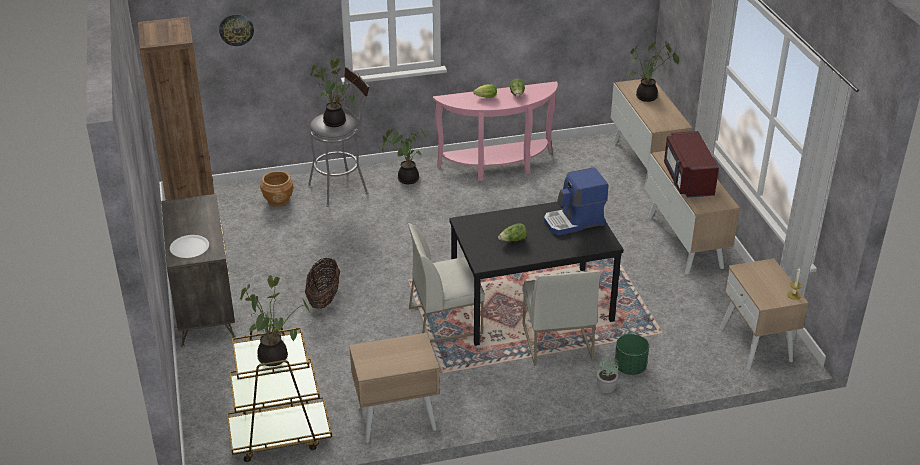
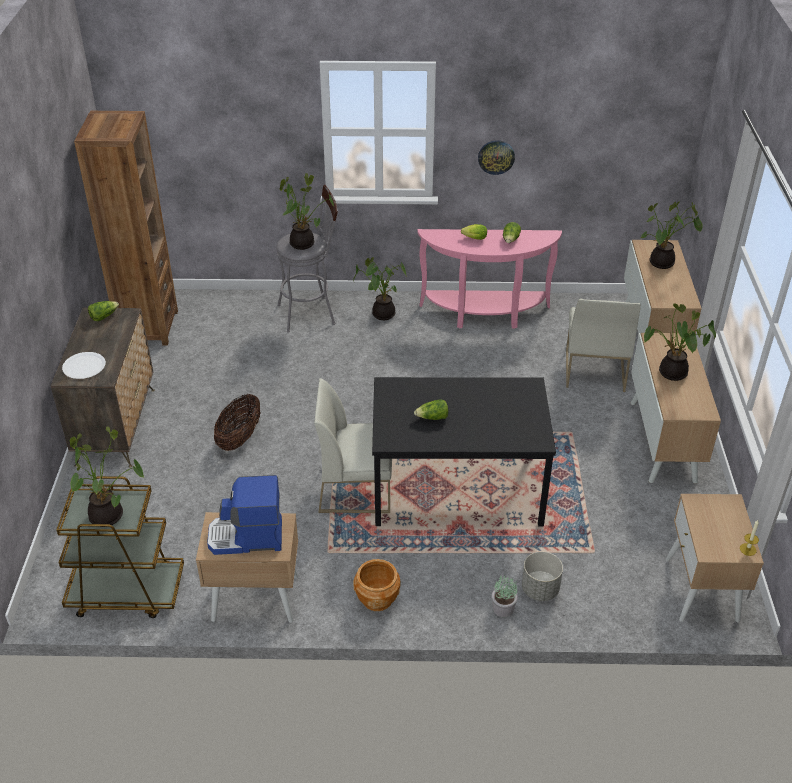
camera: 15 degrees right, 5 degrees up
(185, 205) = (104, 316): none -> lettuce
(236, 29) = (207, 129): wall clock -> wall clock (496, 157)
(278, 200) = (241, 317): brown planter -> brown planter (377, 598)
(556, 341) = (468, 538): white chair -> white chair (594, 369)
(574, 222) = (512, 407): coffee machine -> coffee machine (246, 538)
(630, 367) = (540, 589): green planter -> grey planter
(687, 179) = (670, 374): red microwave -> potted plant

